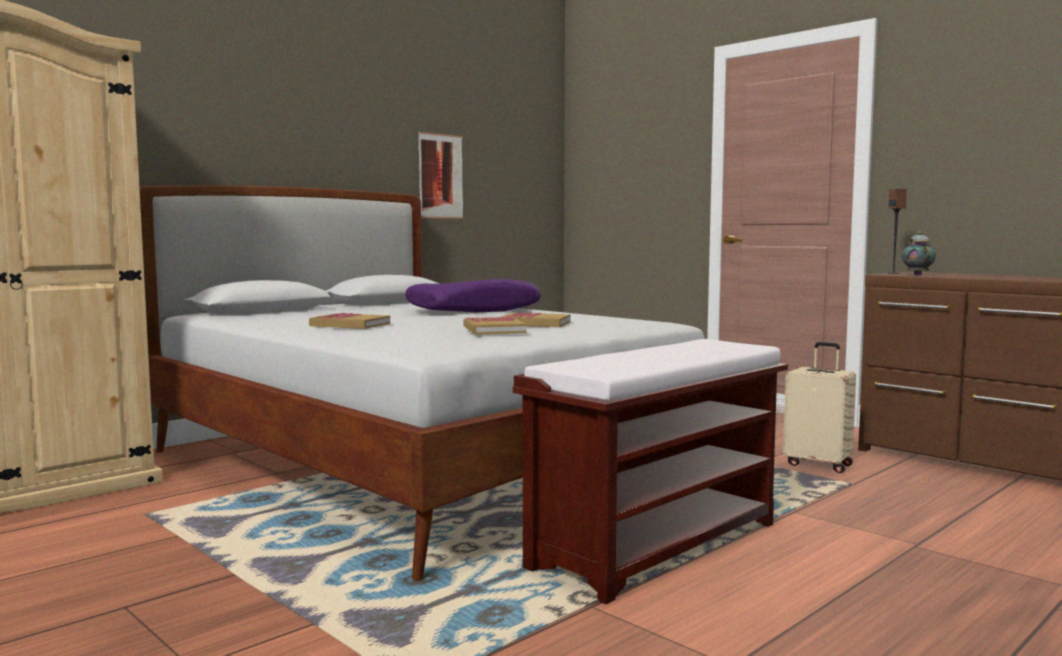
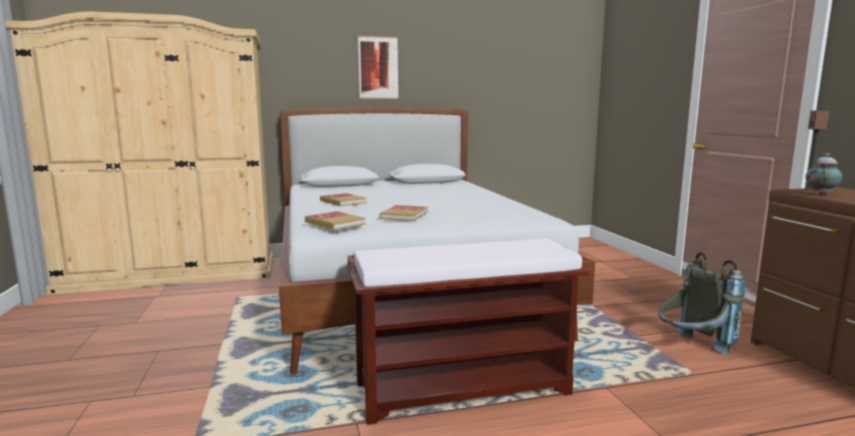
camera: 30 degrees right, 5 degrees up
(440, 176) = (490, 95): picture -> picture (378, 68)
(474, 310) = (455, 194): purple pillow -> none
(535, 323) = (452, 211): book -> book (334, 223)
(818, 464) = (691, 348): beige suitcase -> grey backpack

